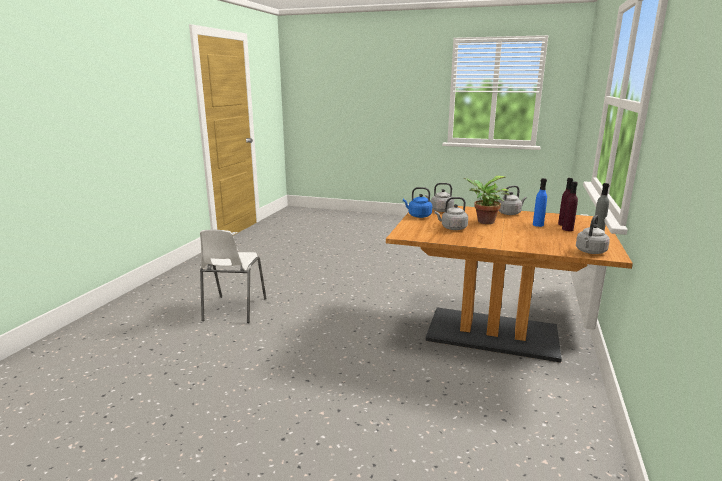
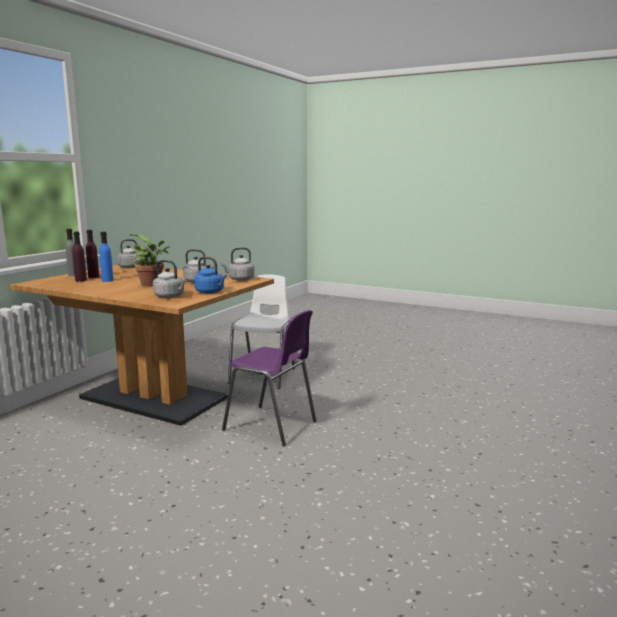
camera: 170 degrees left, 5 degrees down
(233, 310) = (454, 449): white chair -> white chair (264, 375)
(367, 316) = (272, 426): none -> purple chair
(510, 213) = (97, 290): grey kettle -> grey kettle (240, 279)

